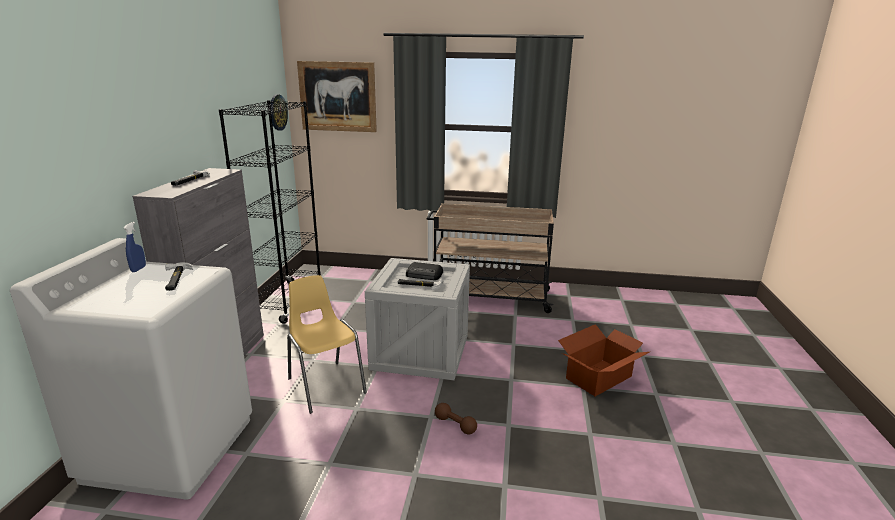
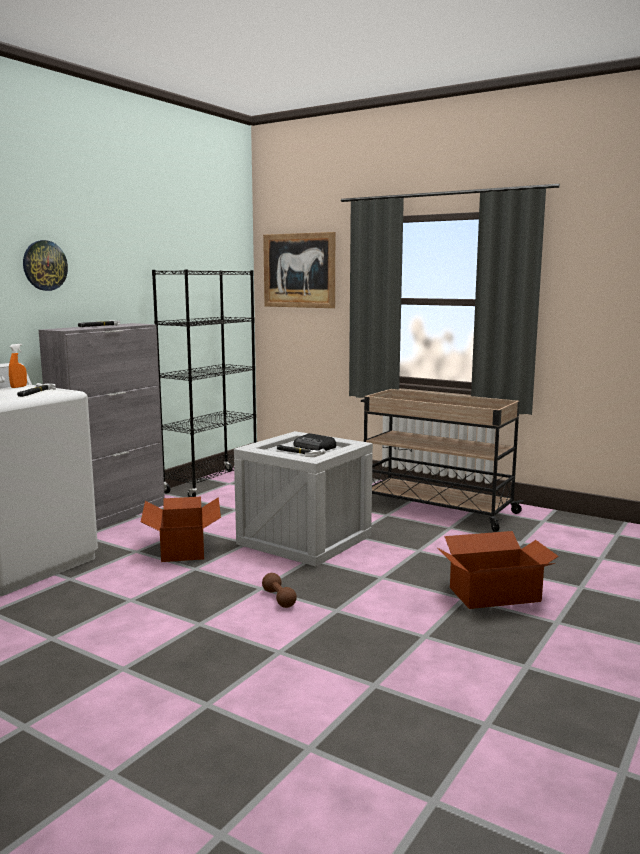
camera: 25 degrees right, 10 degrees down
(138, 269) = (19, 387): blue spray bottle -> orange spray bottle
(277, 112) = (236, 286): wall clock -> wall clock (44, 265)
(325, 385) = (184, 548): yellow chair -> cardboard box

